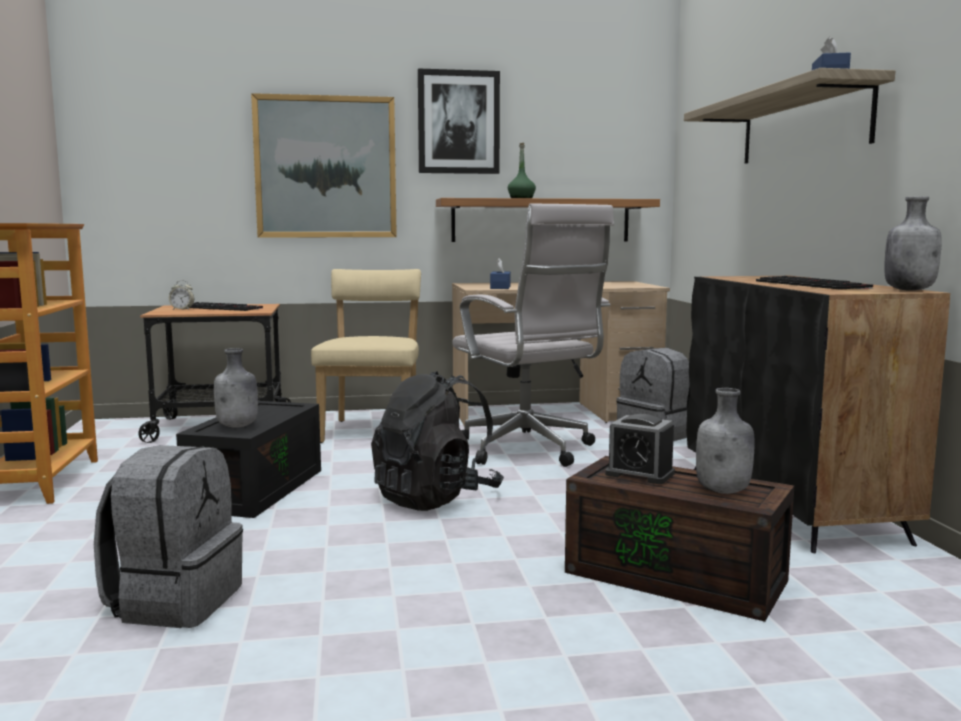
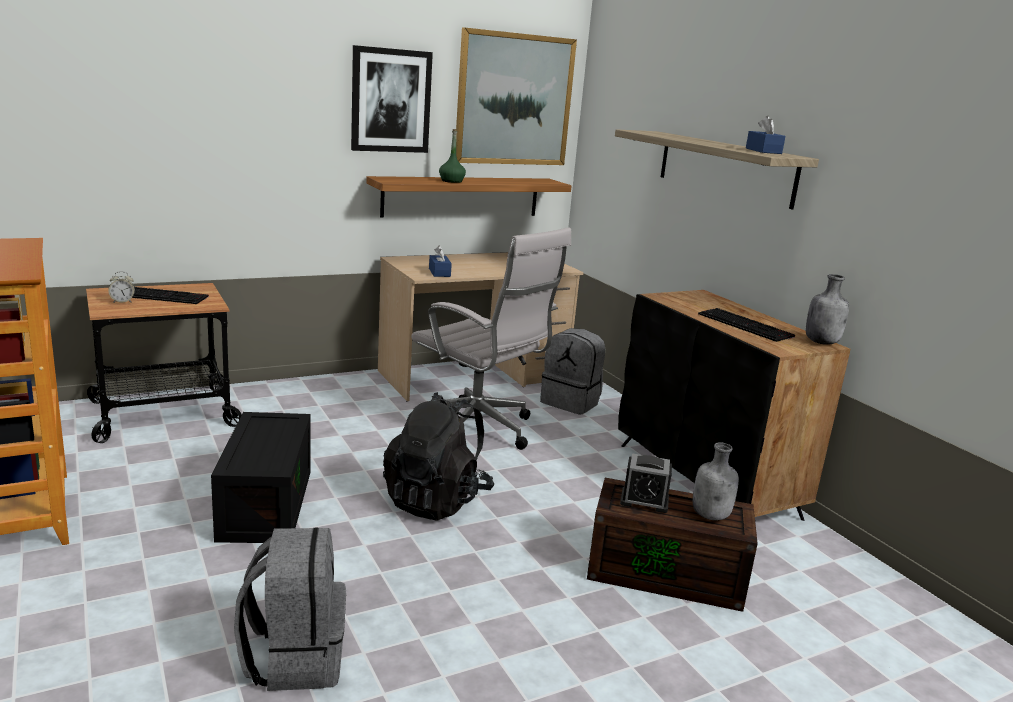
camera: 20 degrees left, 10 degrees up
(238, 426) = (260, 457): grey bottle -> none
(326, 167) = (258, 142): picture -> picture (514, 100)
(373, 430) = (322, 409): beige chair -> none

